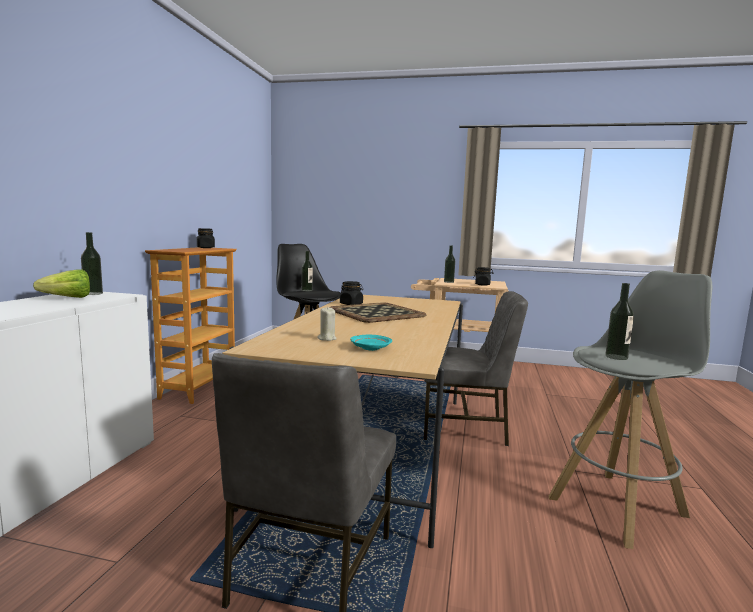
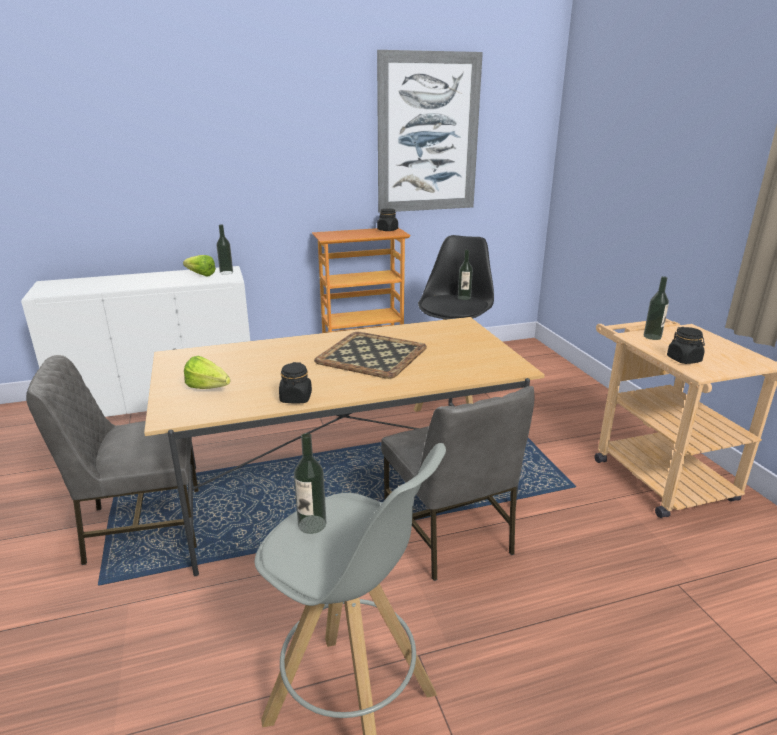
camera: 60 degrees right, 15 degrees up
(215, 167) = (428, 134): none -> picture
(327, 338) = (228, 367): beige candle -> none
(351, 304) = (403, 334): black jar -> black jar (296, 398)
(370, 348) = (210, 389): turquoise plate -> lettuce

